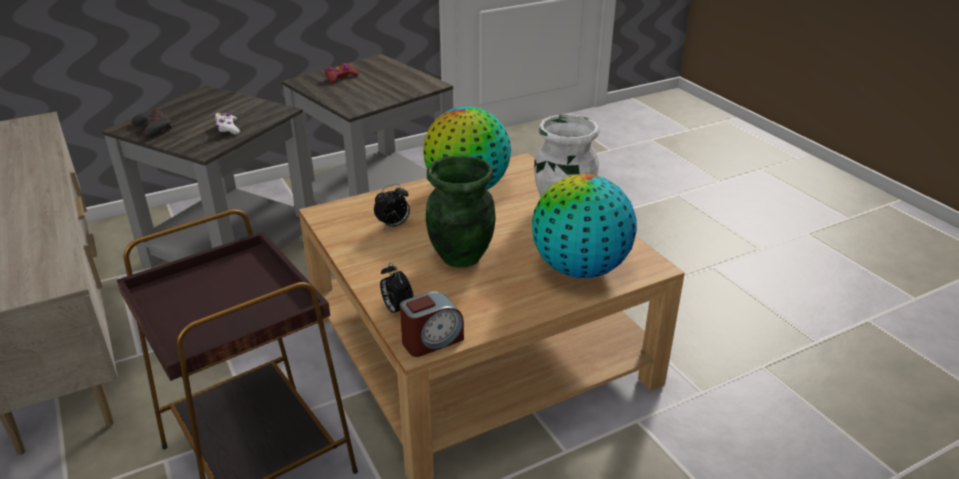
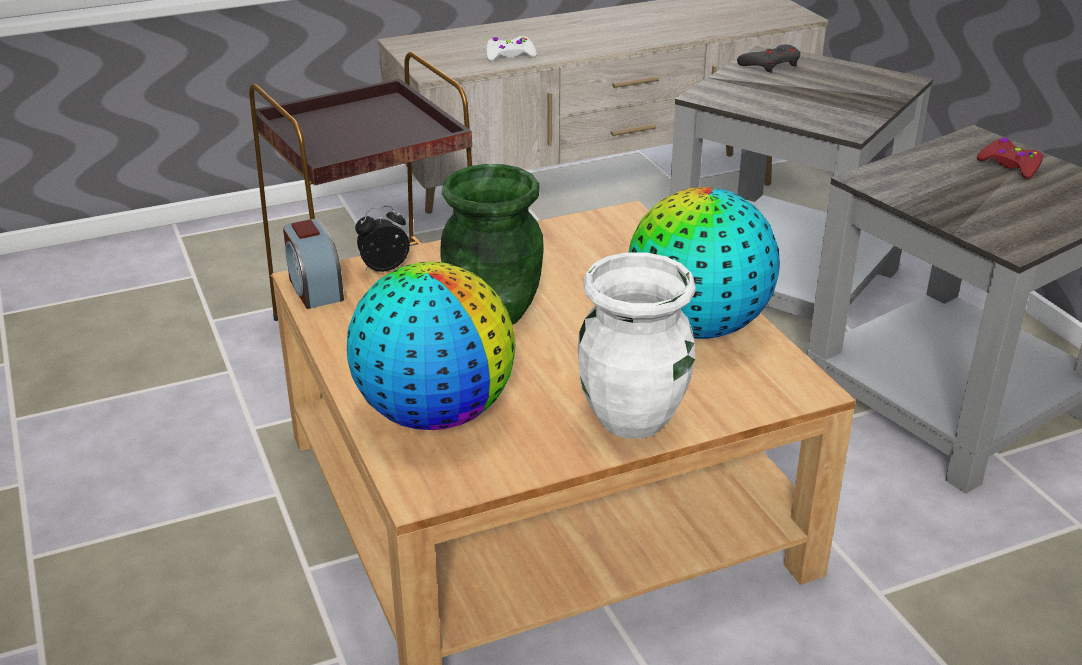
camera: 95 degrees right, 0 degrees up
(227, 128) = (777, 102): white game controller -> white game controller (509, 55)
(393, 225) = (586, 264): alarm clock -> none

